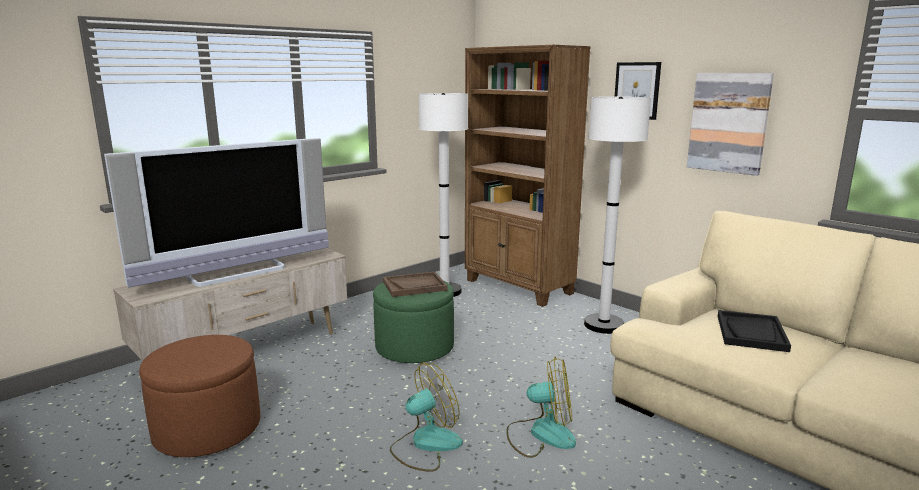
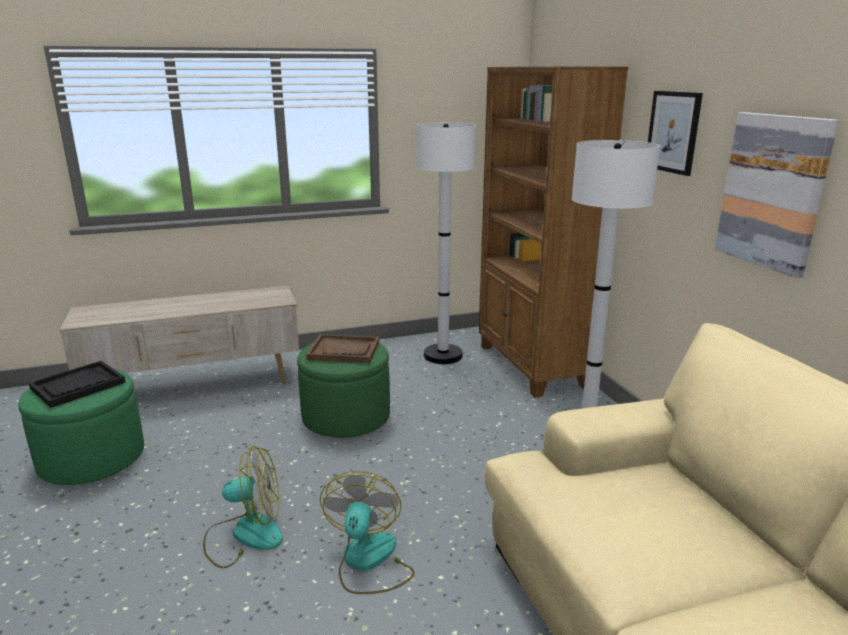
camera: 25 degrees right, 5 degrees up
(207, 429) = (92, 458): brown ottoman -> green ottoman
(238, 272) = (180, 307): television -> none
(541, 434) = (368, 562): fan -> fan turned 120 degrees counterclockwise
(751, 333) = (645, 516): black tray -> black tray (78, 386)

